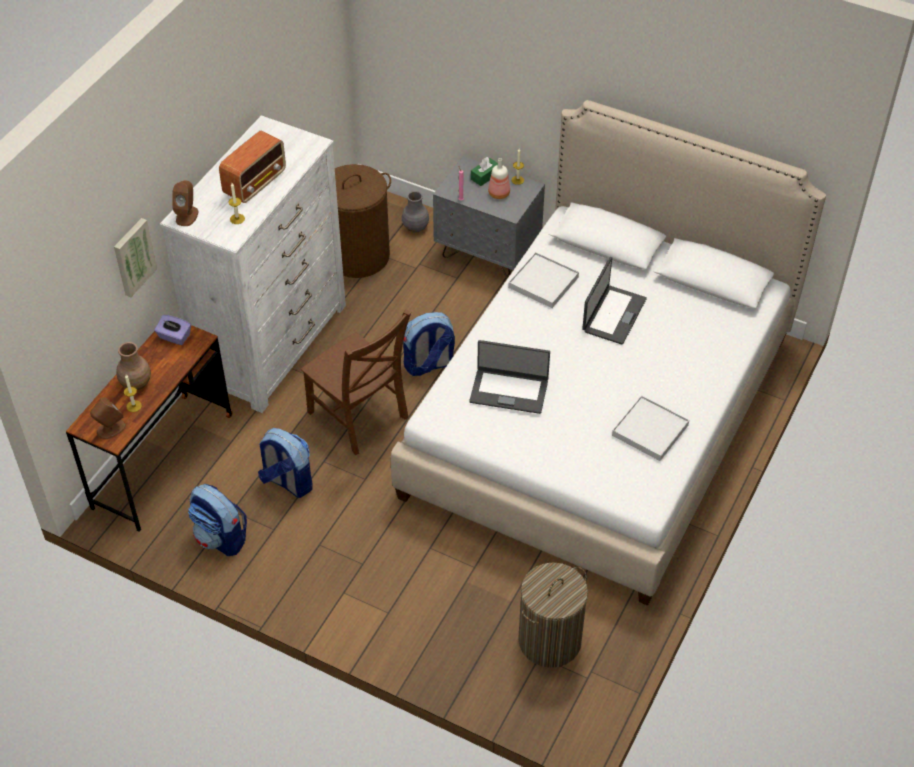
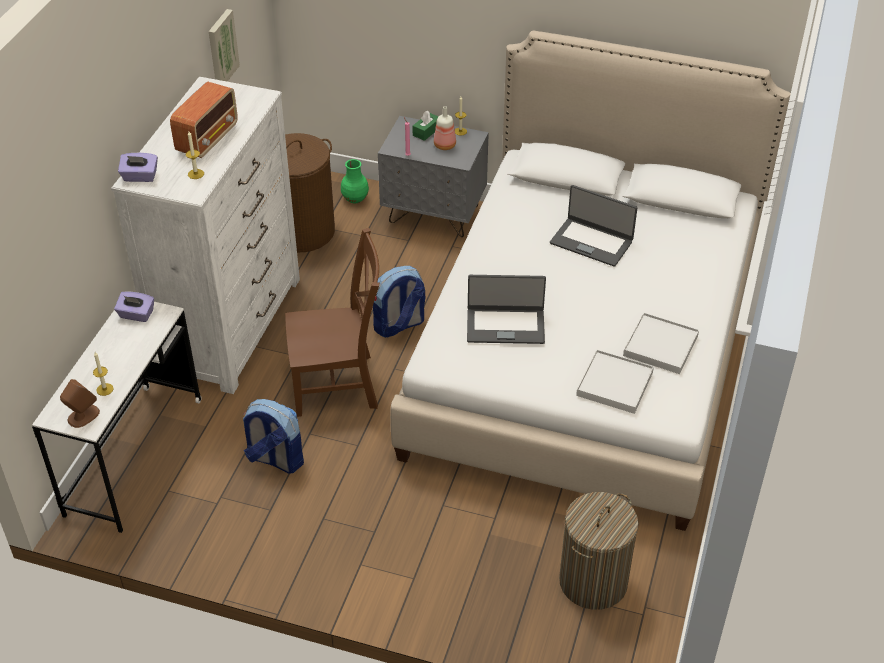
camera: 10 degrees left, 5 degrees down
(133, 256) = (87, 224): picture -> picture (221, 48)
(135, 383) = (102, 366): brown vase -> none
(163, 461) = (134, 456): brown desk -> white desk
(187, 215) = (140, 177): brown speaker -> purple tissue box
(221, 538) = (214, 527): backpack -> none
(360, 418) = (338, 385): brown chair -> brown chair turned 45 degrees counterclockwise
(415, 228) = (355, 199): grey vase -> green vase
(543, 282) = (512, 220): white tray -> white tray (615, 384)
(613, 315) = (591, 242): laptop -> laptop turned 105 degrees clockwise

